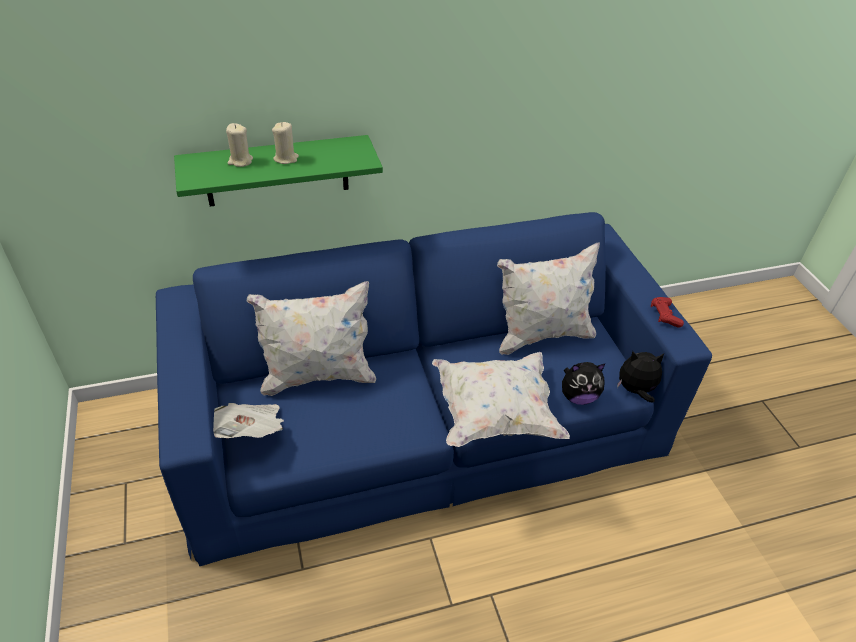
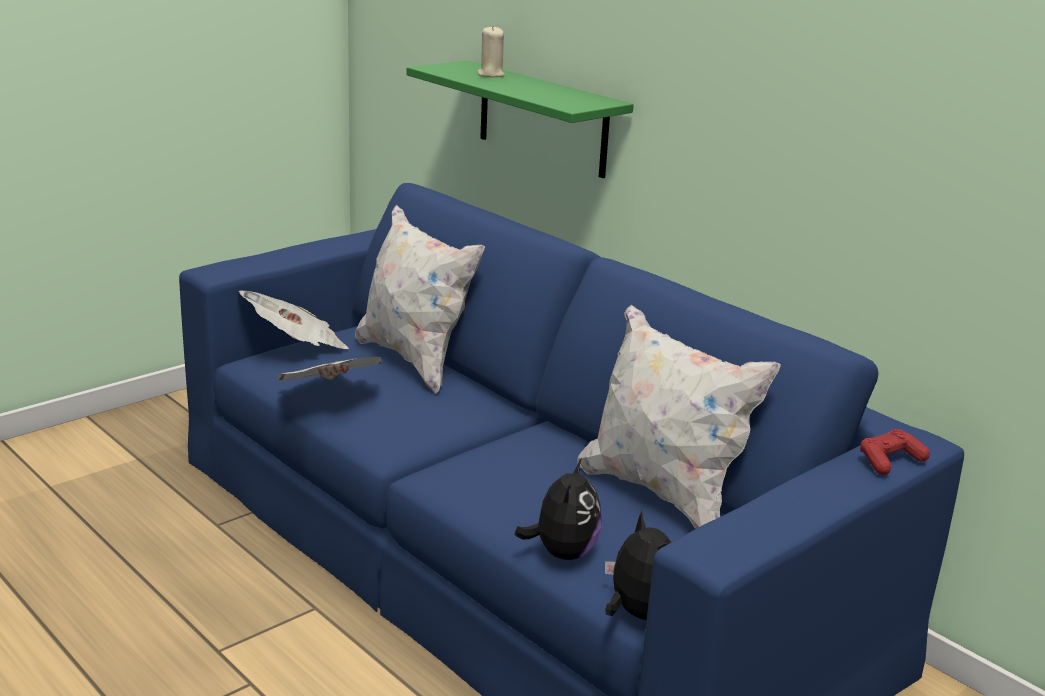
camera: 65 degrees right, 20 degrees down
(286, 158) = (523, 85): beige candle -> none
(346, 438) = (329, 396): none -> newspaper
(494, 414) = (460, 489): white pillow -> none
(578, 396) = (562, 553): plush toy -> plush toy turned 135 degrees counterclockwise
(664, 316) = (762, 522): red game controller -> red game controller (890, 461)

